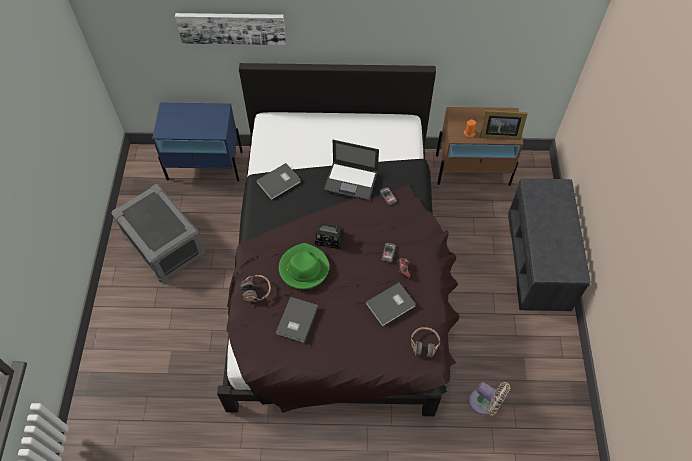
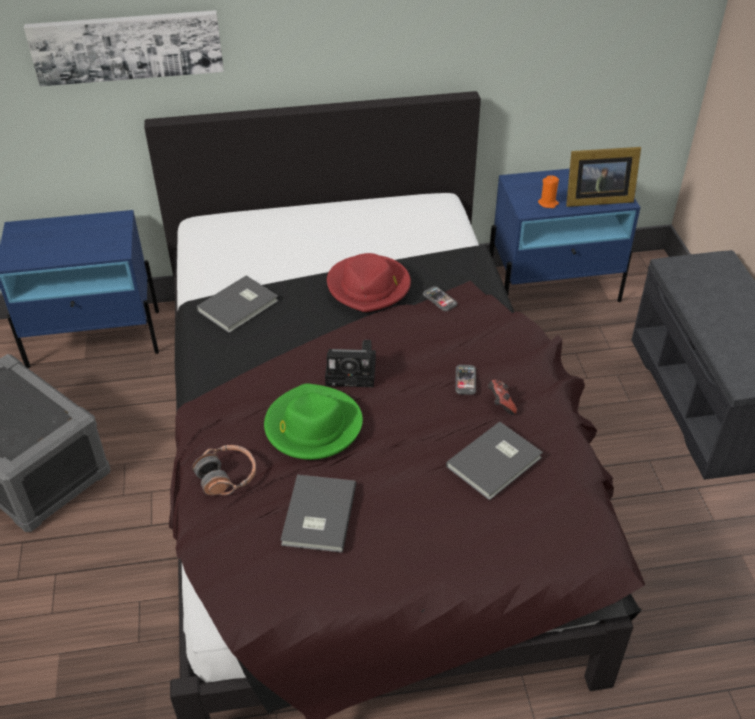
camera: 10 degrees left, 15 degrees down
(351, 181) = (369, 286): laptop -> red hat
(424, 344) = (579, 520): headphones -> none
(473, 170) = (554, 288): brown nightstand -> blue nightstand
(484, 403) = (700, 647): beige fan -> none

